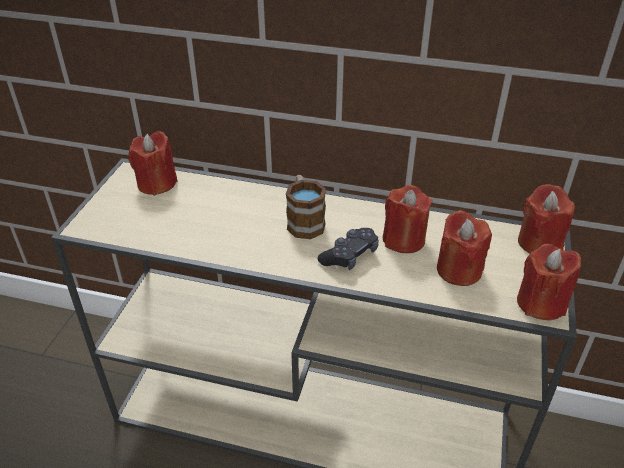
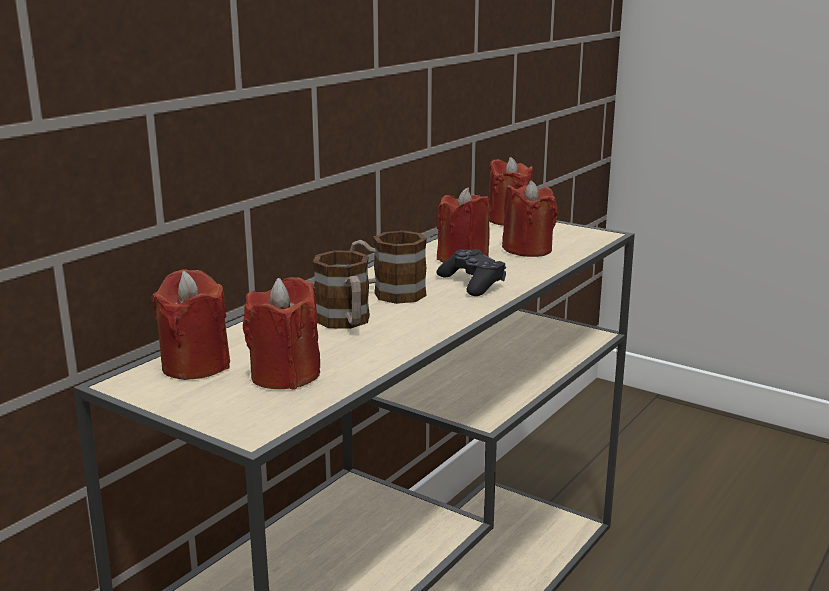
camera: 70 degrees left, 20 degrees down
(241, 217) = (346, 323): none -> mug
(541, 303) = (590, 234): red candle -> red candle (285, 375)

